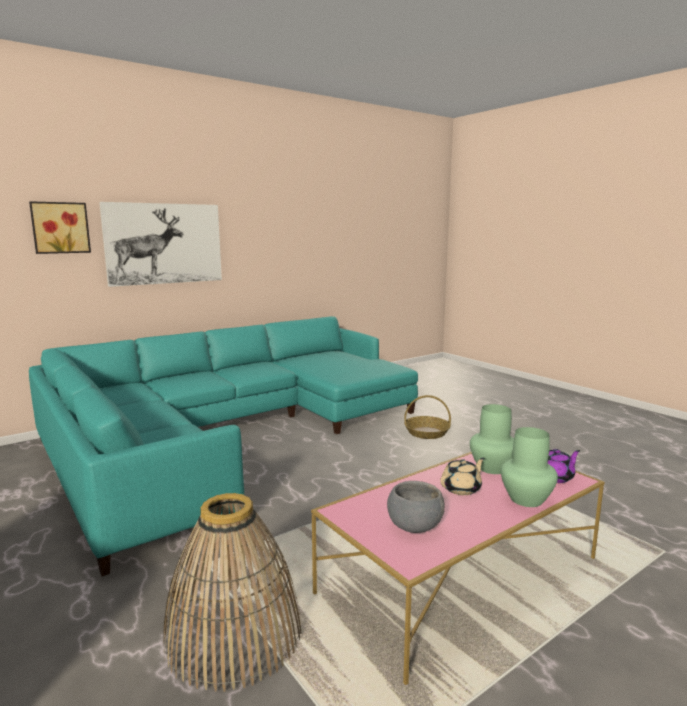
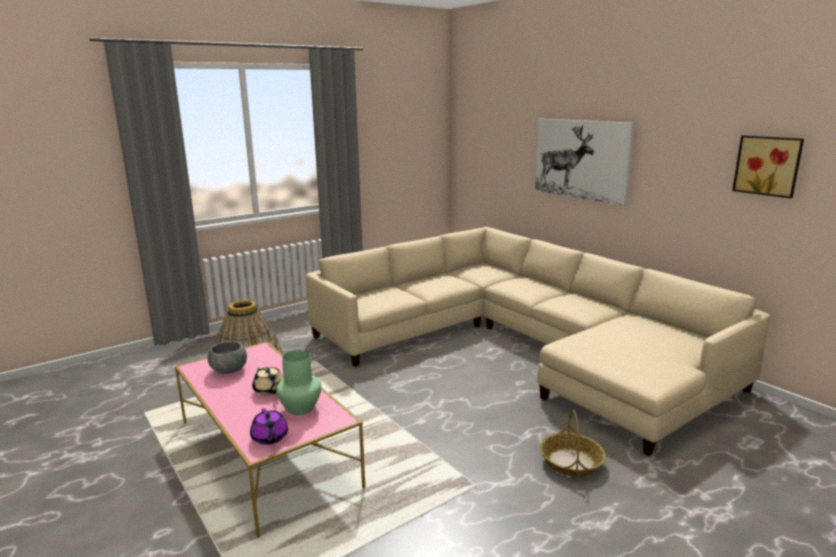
camera: 90 degrees right, 5 degrees up
(60, 227) = (516, 138): picture -> picture (768, 165)
(228, 434) = (520, 345): turquoise sofa -> beige sofa
(527, 499) = (238, 415): green vase -> none

